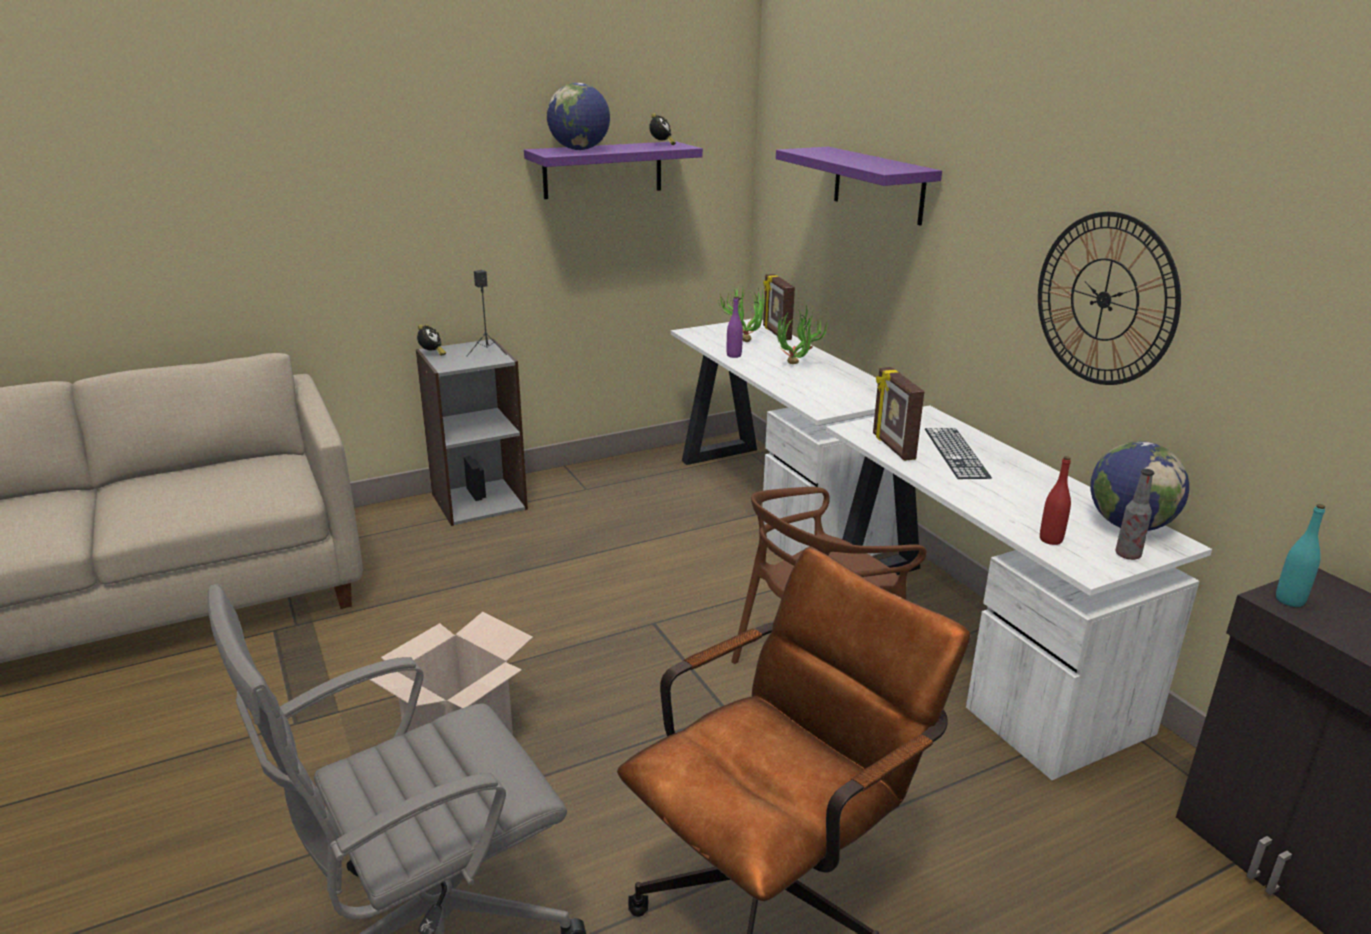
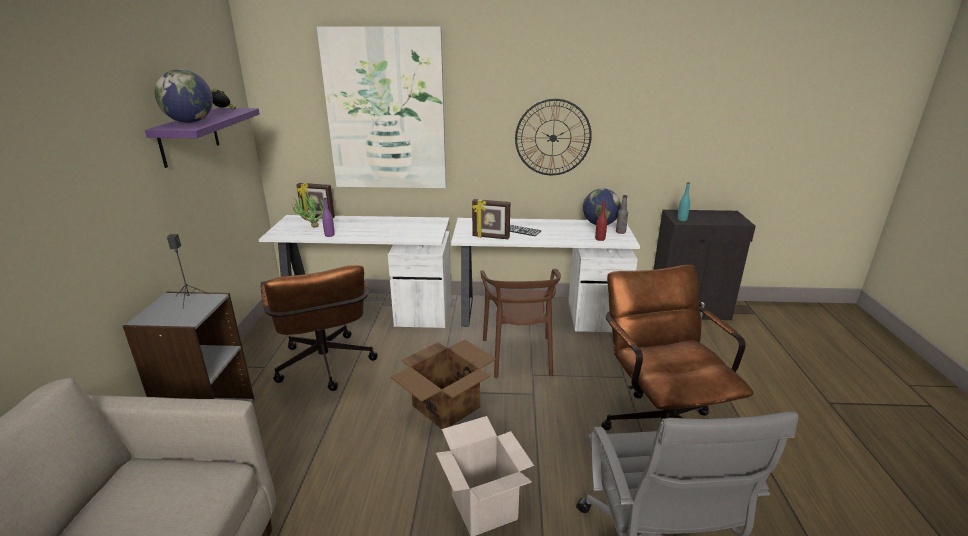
camera: 60 degrees left, 0 degrees up
(432, 354) = (149, 321): alarm clock -> none
(621, 525) = (326, 368): none -> brown office chair
(628, 642) = (447, 406): none -> cardboard box
(797, 366) = (371, 226): potted plant -> none
(878, 185) = (385, 111): purple shelf -> picture

